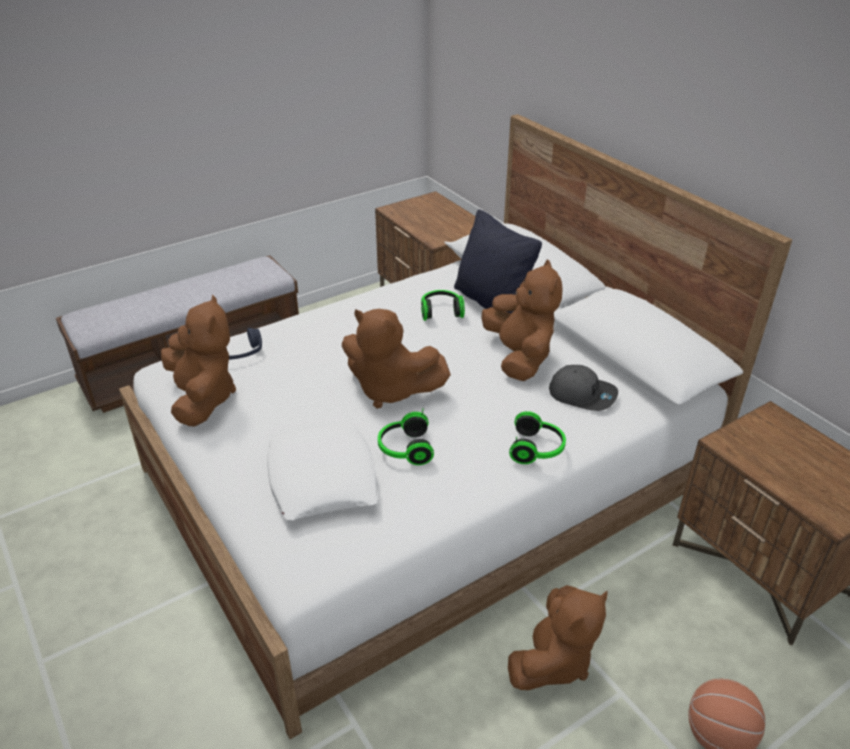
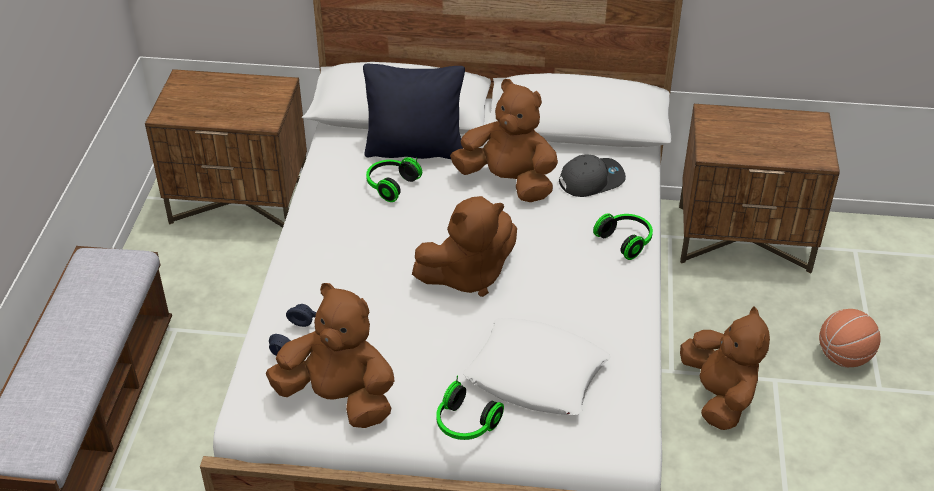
camera: 50 degrees left, 5 degrees up
(404, 449) = (550, 309): headphones -> headphones (465, 424)

